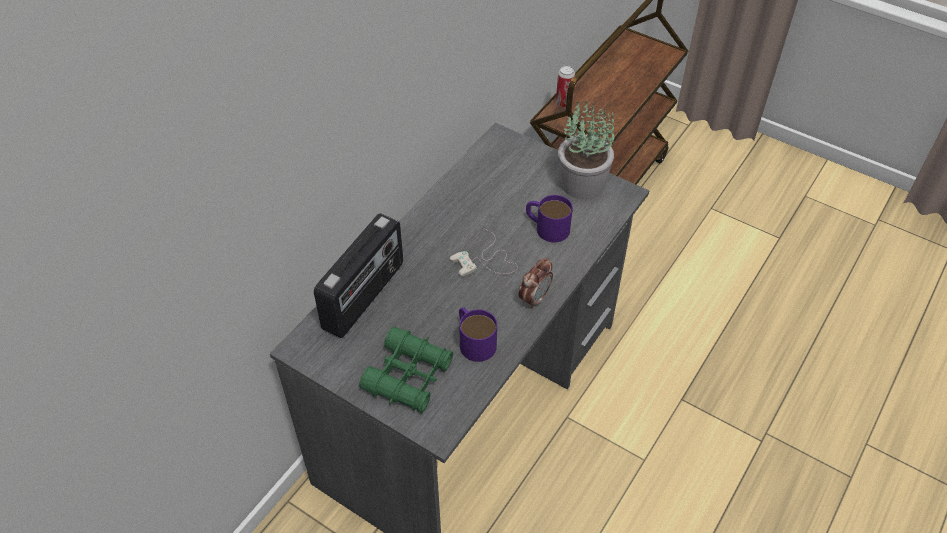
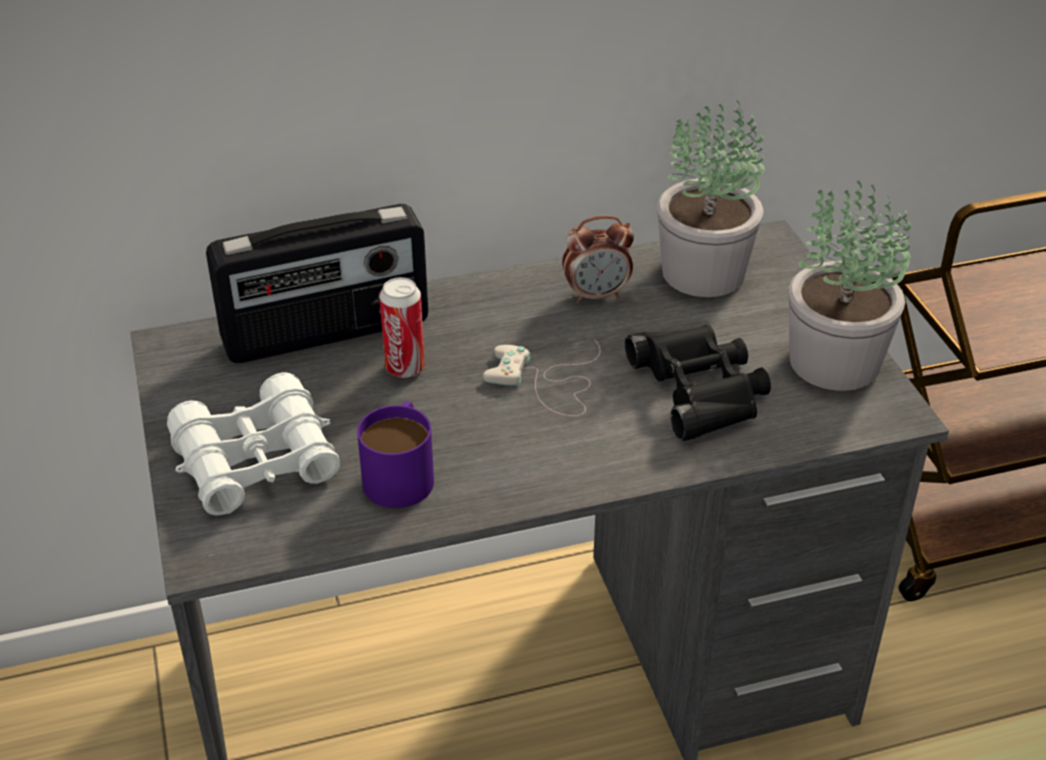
camera: 40 degrees right, 10 degrees down
(408, 376) = (256, 460): green binoculars -> white binoculars
(491, 168) = (705, 272): none -> potted plant
(534, 298) = (561, 471): alarm clock -> alarm clock (596, 295)
(546, 227) = (700, 389): purple mug -> black binoculars
(563, 103) = (980, 277): can -> can (405, 368)

